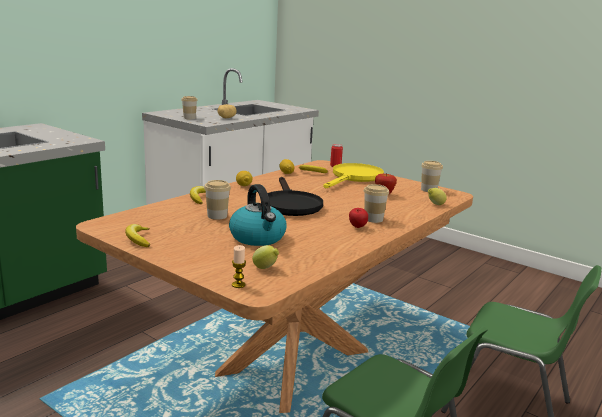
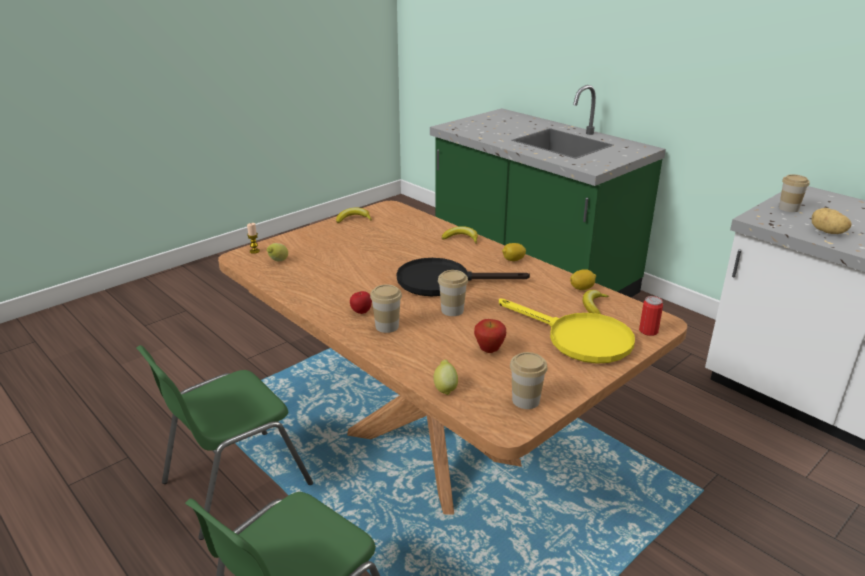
camera: 100 degrees right, 10 degrees up
(217, 216) = (406, 246): cup -> cup (452, 310)
(258, 238) = (345, 261): kettle -> none

